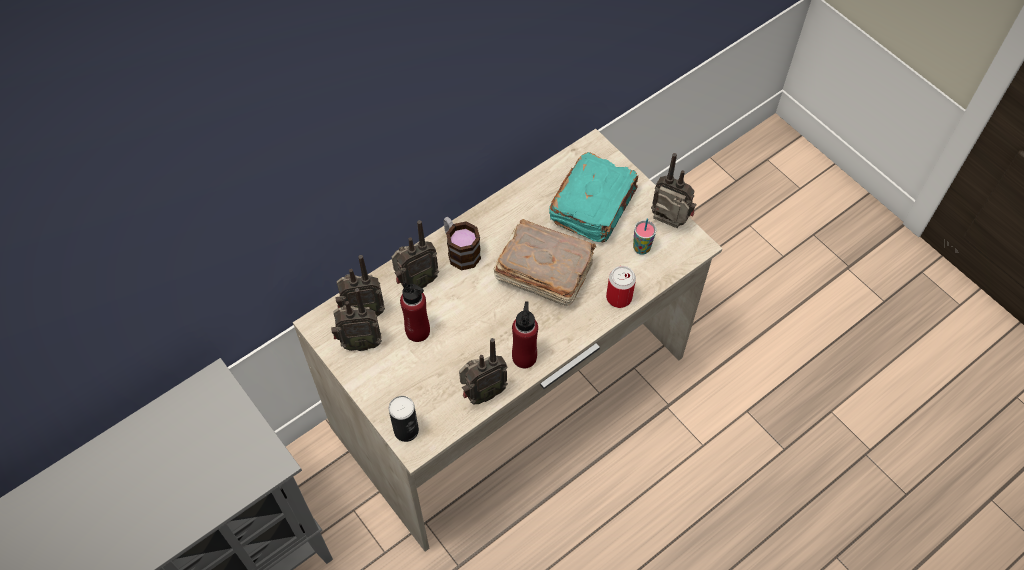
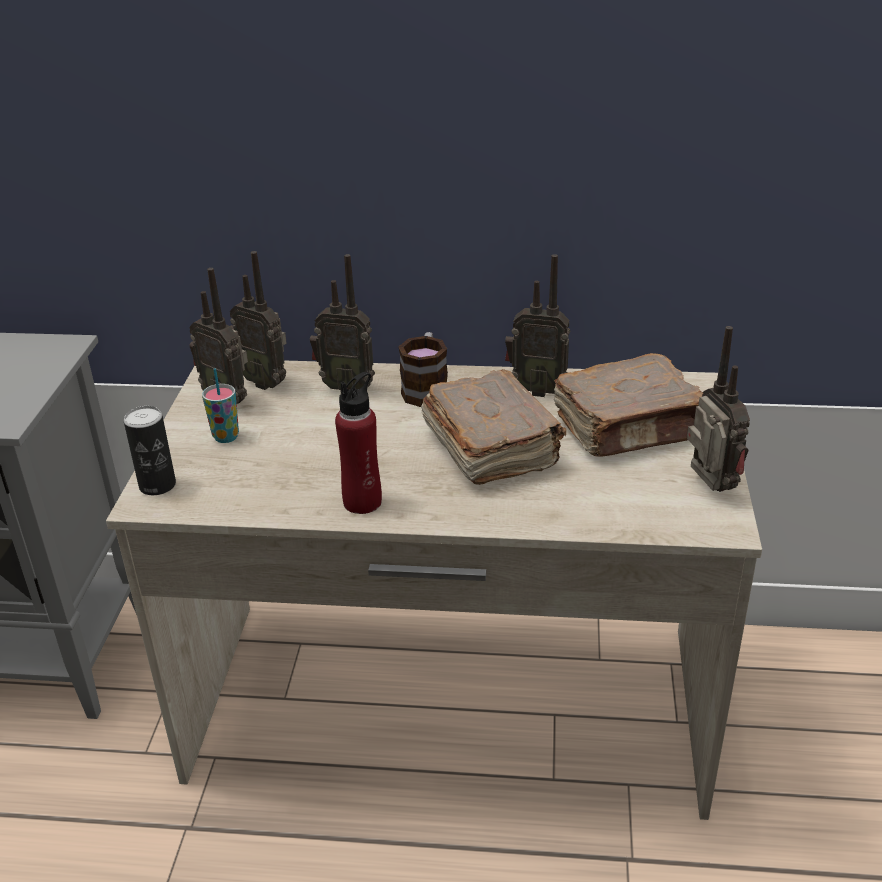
camera: 45 degrees right, 25 degrees down
(418, 331) = (291, 422): red bottle -> none
(482, 393) = (273, 503): radio -> radio (536, 389)
(594, 206) = (630, 428): turquoise book -> brown book
(619, 297) = (550, 516): can -> none
(641, 248) = (642, 490): cup -> cup (226, 437)

